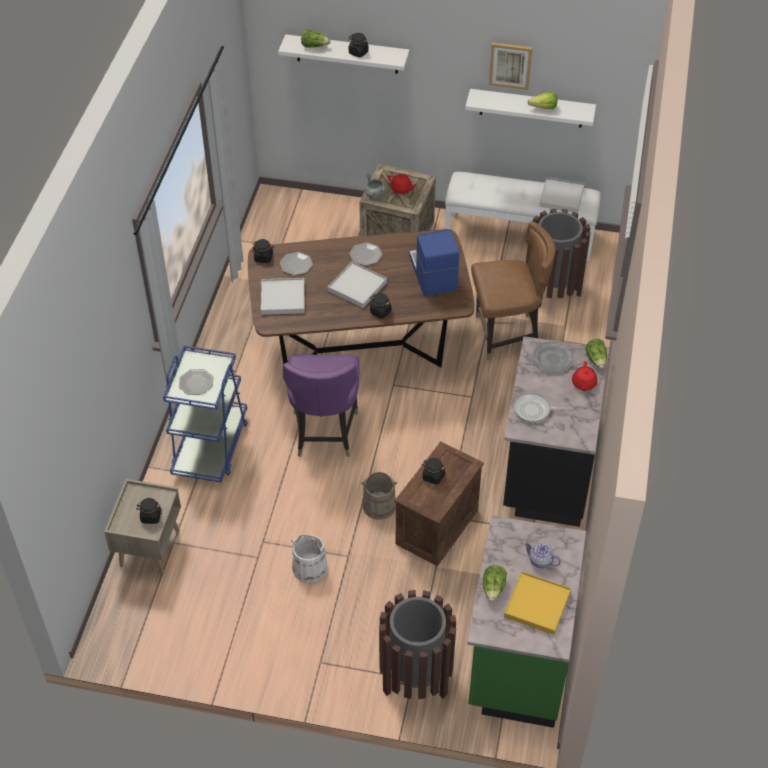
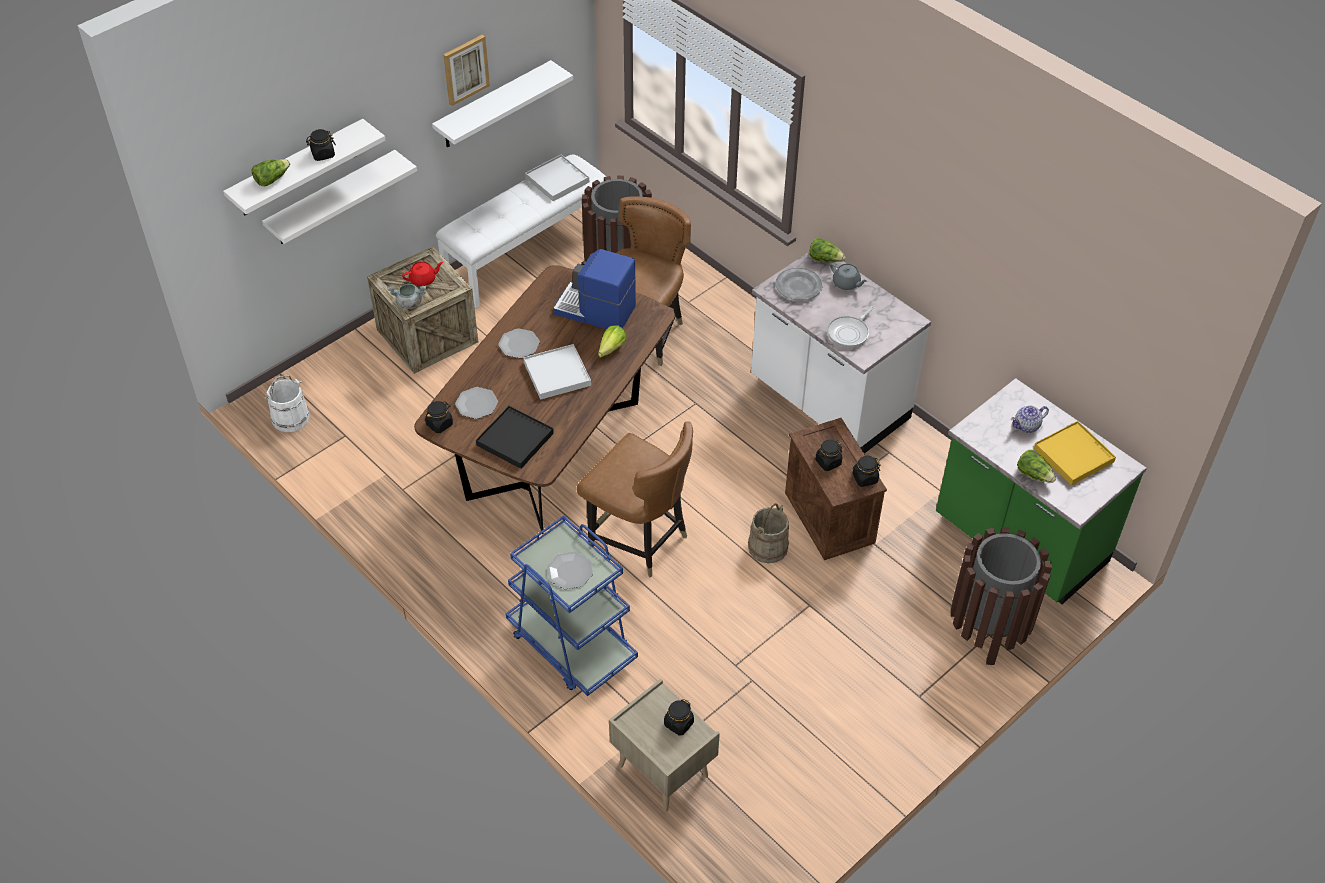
camera: 55 degrees left, 0 degrees up
(282, 298) = (514, 439): white tray -> black tray
(309, 568) = (799, 644): white bucket -> white bucket (290, 418)
(324, 433) = (639, 540): purple chair -> brown chair
(371, 92) = (332, 199): none -> white shelf
(380, 312) = (609, 375): black jar -> black jar (865, 478)
(541, 108) = (516, 94): lettuce -> lettuce (609, 351)
(546, 469) = (828, 401): black counter -> white counter
(583, 384) = (846, 283): red teapot -> grey teapot

